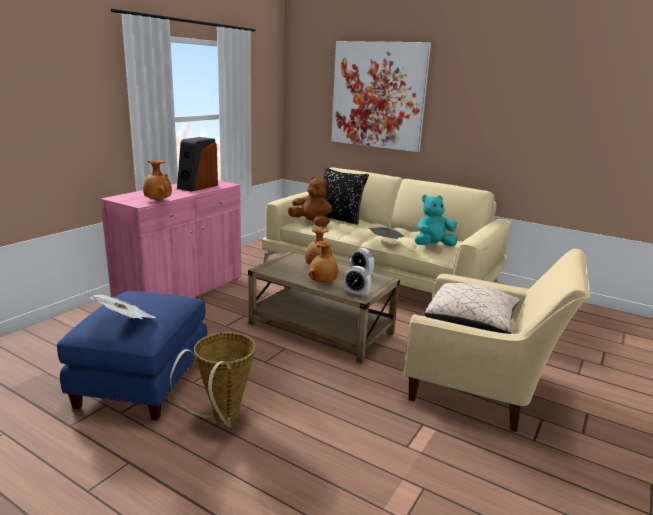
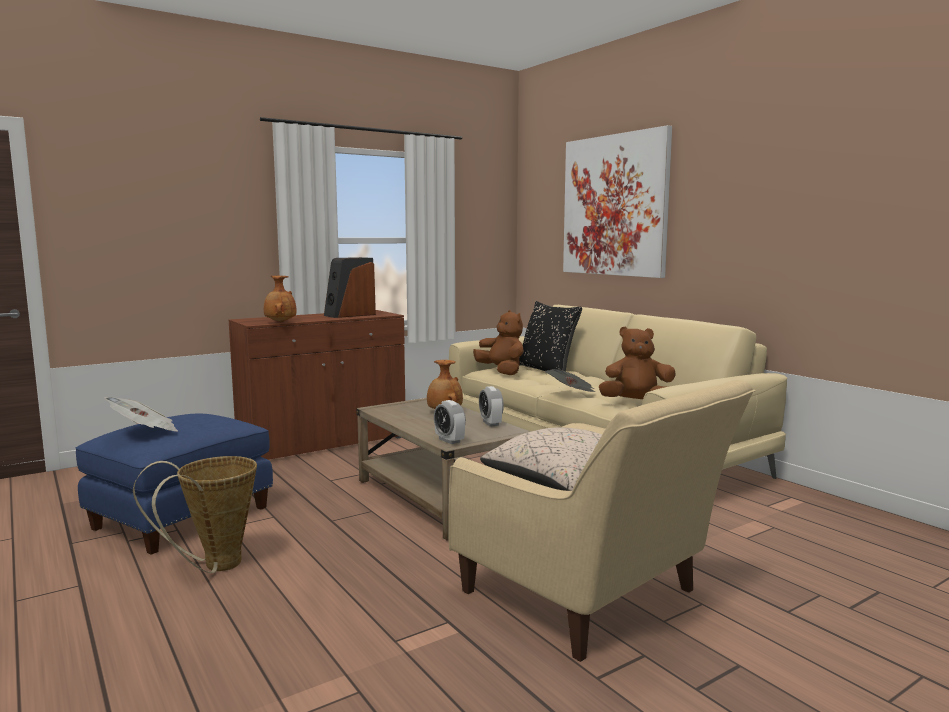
camera: 25 degrees right, 10 degrees down
(181, 291) = (323, 443): pink cabinet -> brown cabinet
(323, 283) = (425, 427): brown vase -> none
(433, 246) = (636, 403): turquoise plush toy -> brown plush toy

